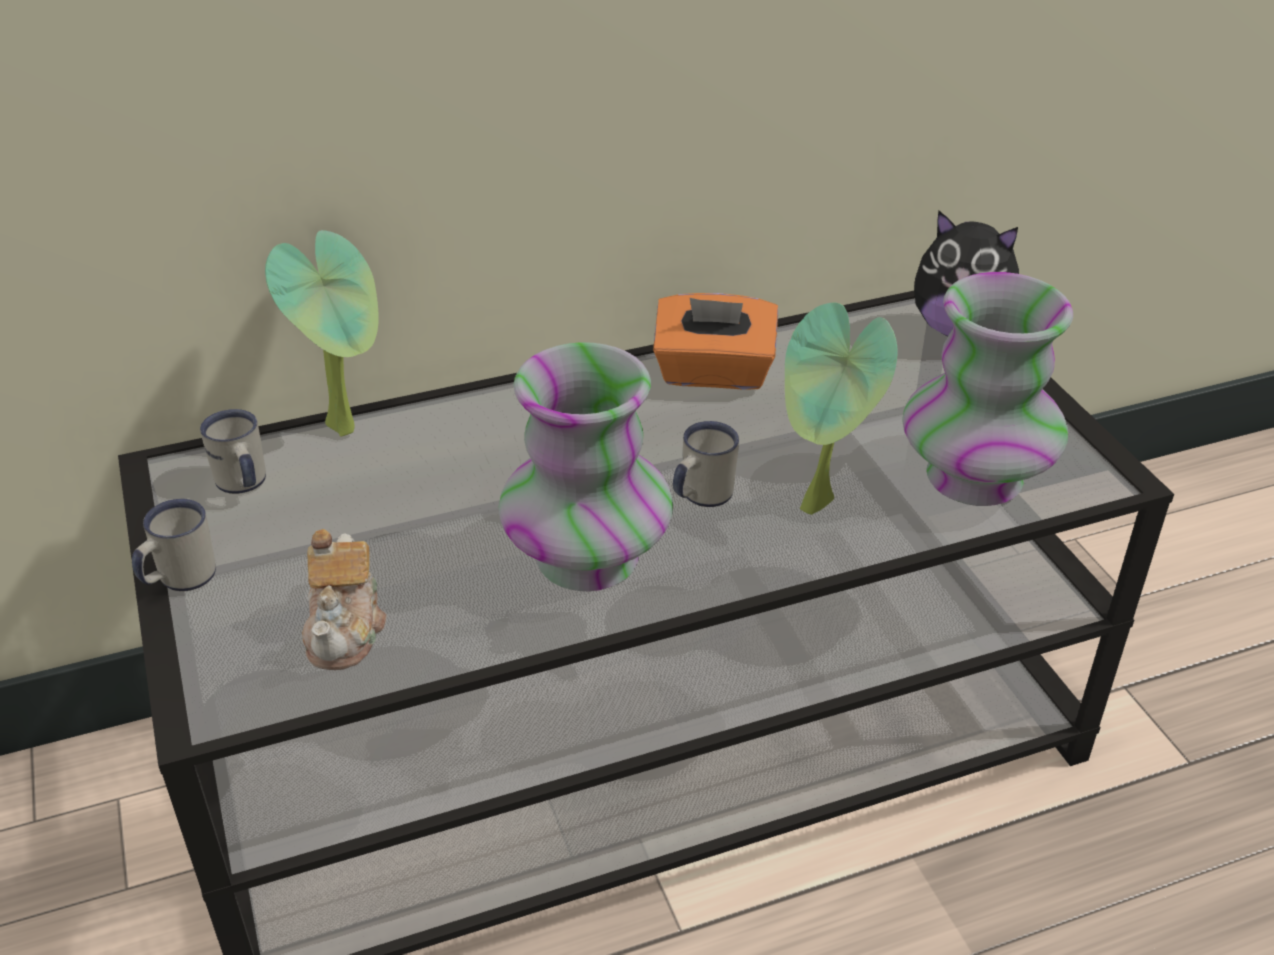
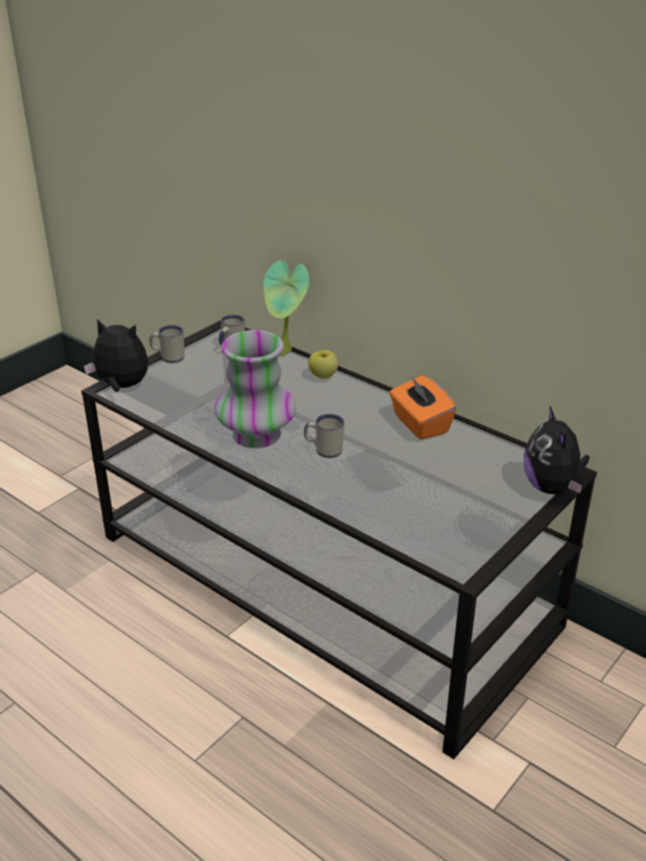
camera: 60 degrees right, 5 degrees down
(216, 691) = (122, 387): none -> plush toy
(346, 629) = (171, 399): teapot -> none
(472, 413) = (323, 376): none -> apple
(819, 509) = (346, 484): potted plant -> none
(973, 477) = (418, 523): vase -> none

